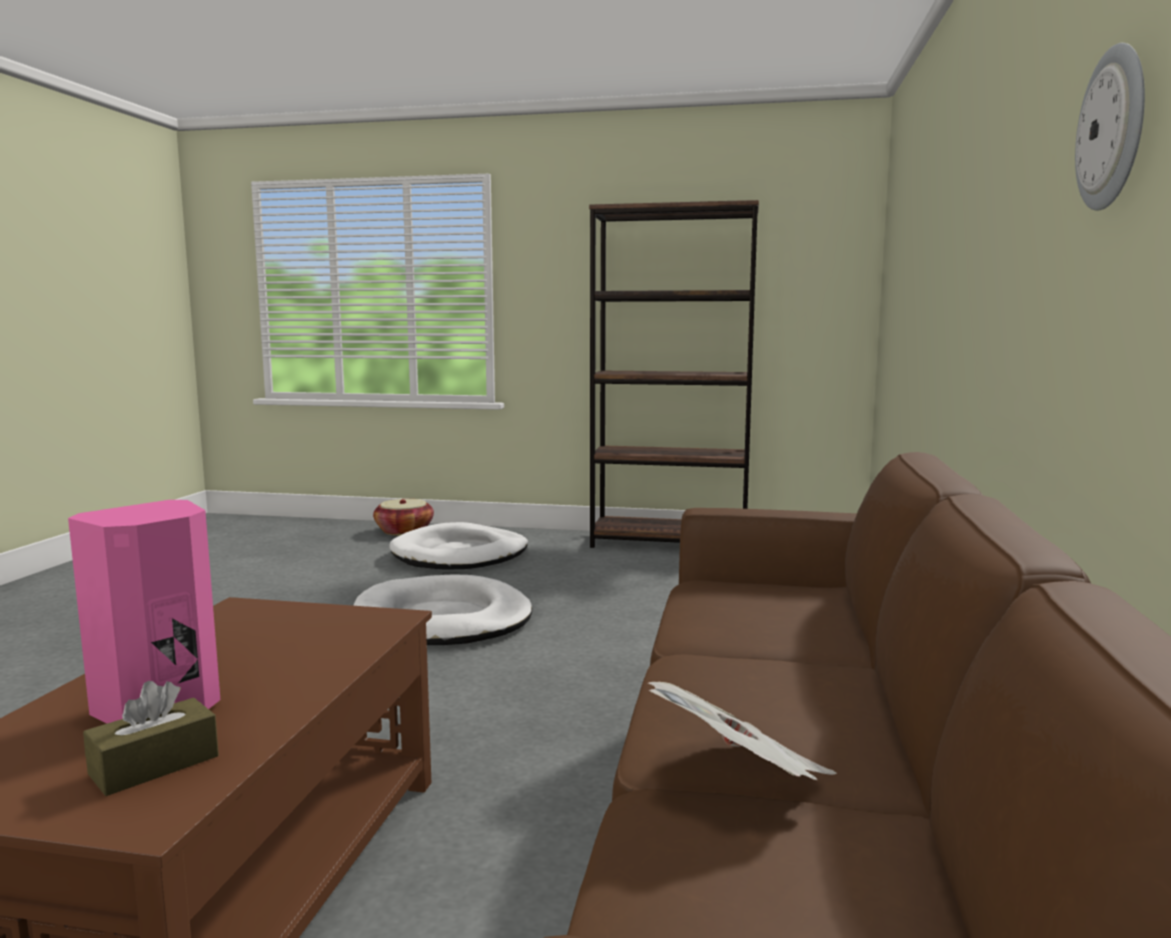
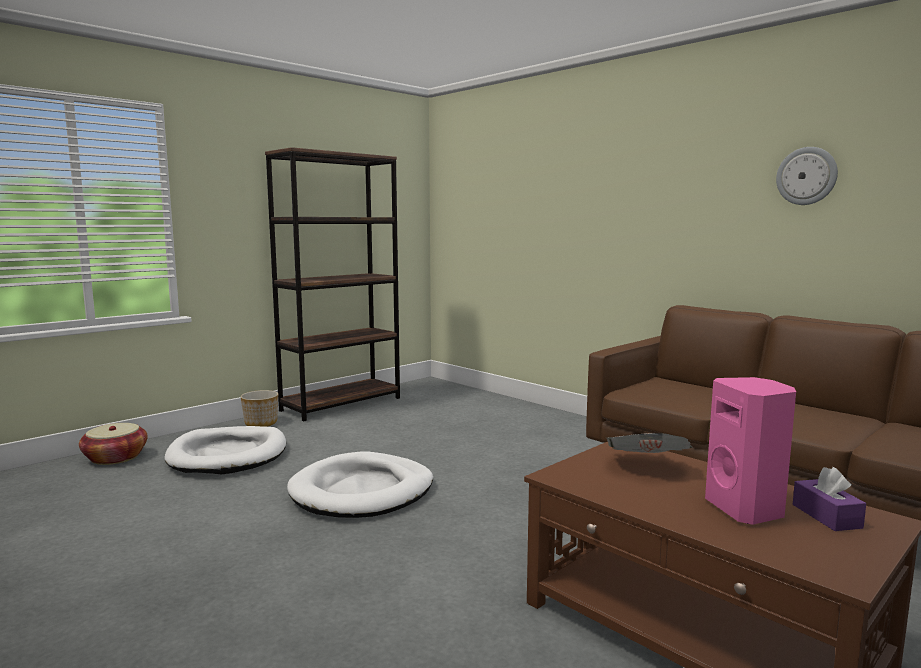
camera: 55 degrees left, 0 degrees up
(154, 765) = (826, 516): brown tissue box -> purple tissue box
(554, 538) = (260, 423): none -> planter
(740, 777) = (860, 432): newspaper -> newspaper (647, 466)

